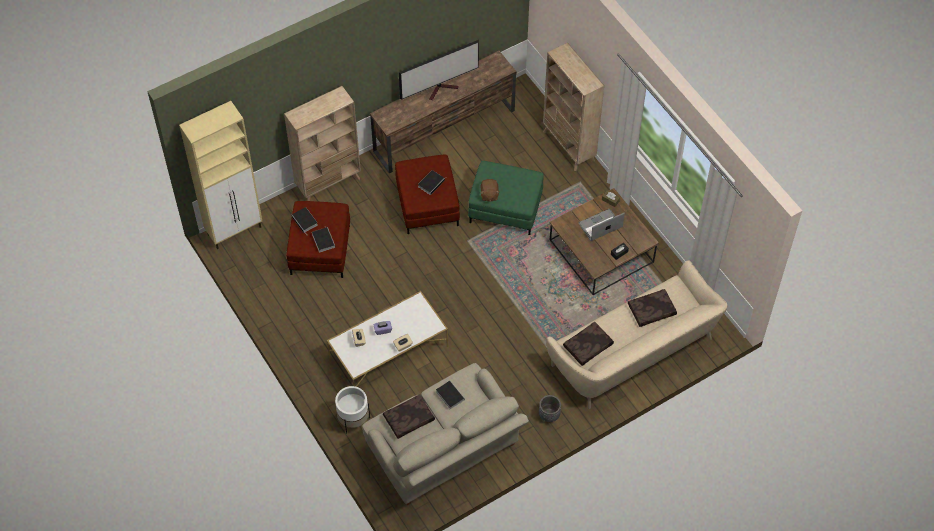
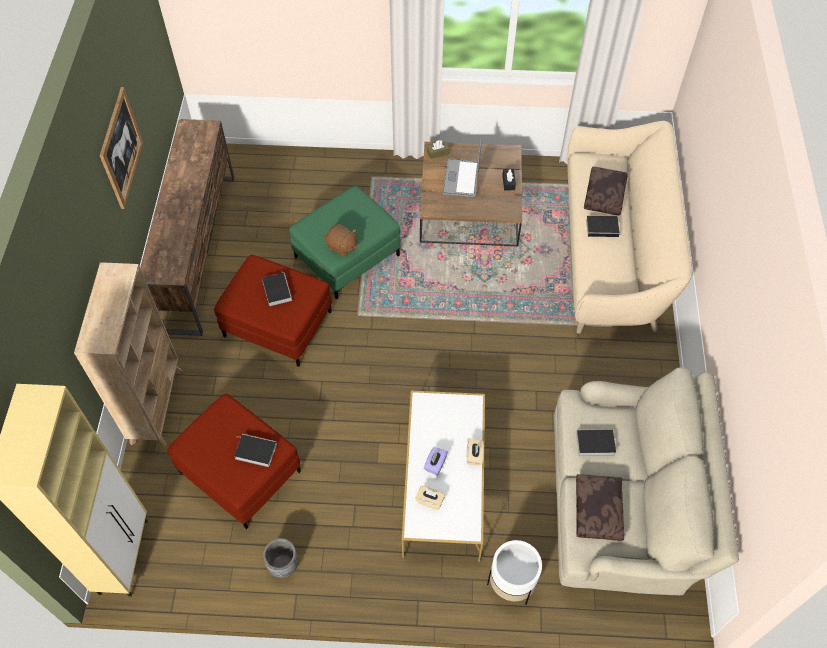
camera: 55 degrees left, 0 degrees up
(305, 221) = (209, 455): book -> book (603, 227)
(413, 41) = (121, 148): none -> picture
(442, 88) = (175, 195): television -> none
(549, 415) = (640, 372): grey planter -> grey planter (283, 564)
(568, 146) = (321, 160): beige bookcase -> none
(588, 347) = (611, 274): brown pillow -> none

